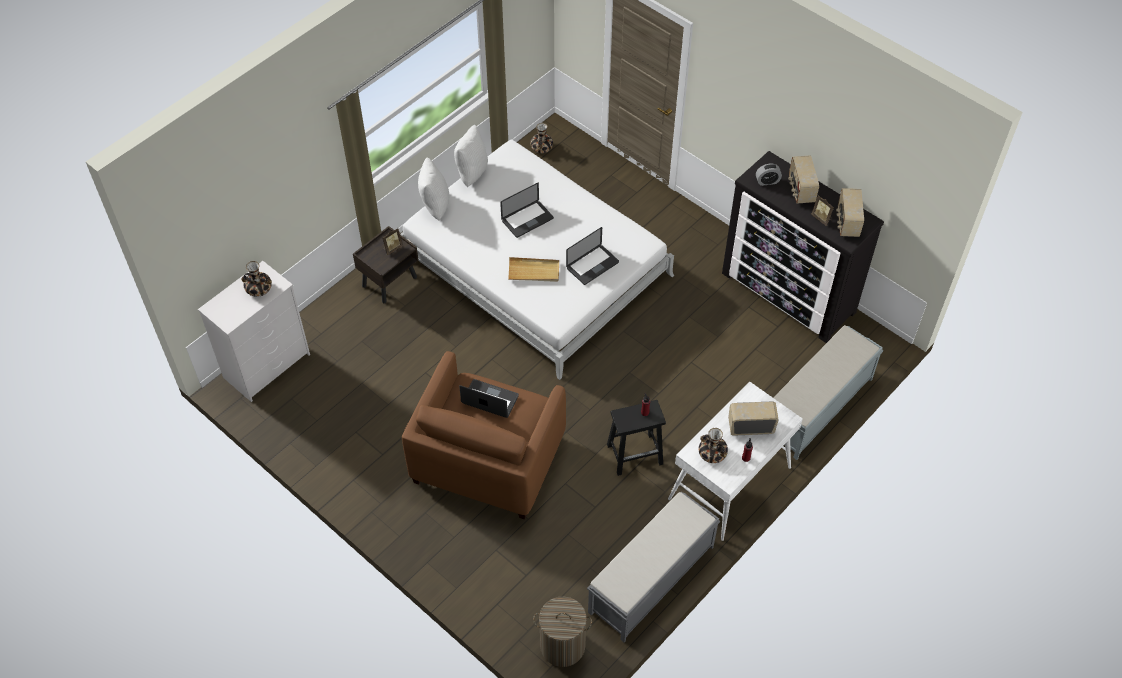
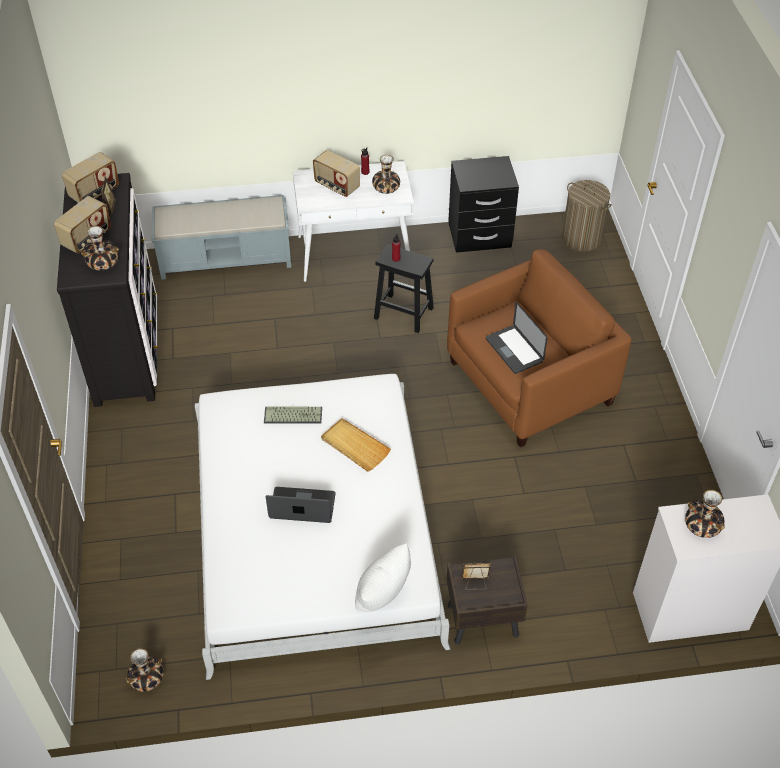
camera: 140 degrees left, 5 degrees down
(471, 172) = (301, 613): white pillow -> none
(592, 265) = (292, 416): laptop -> keyboard
(650, 580) = (480, 236): grey bench -> black nightstand
(767, 181) = (102, 263): alarm clock -> vase

